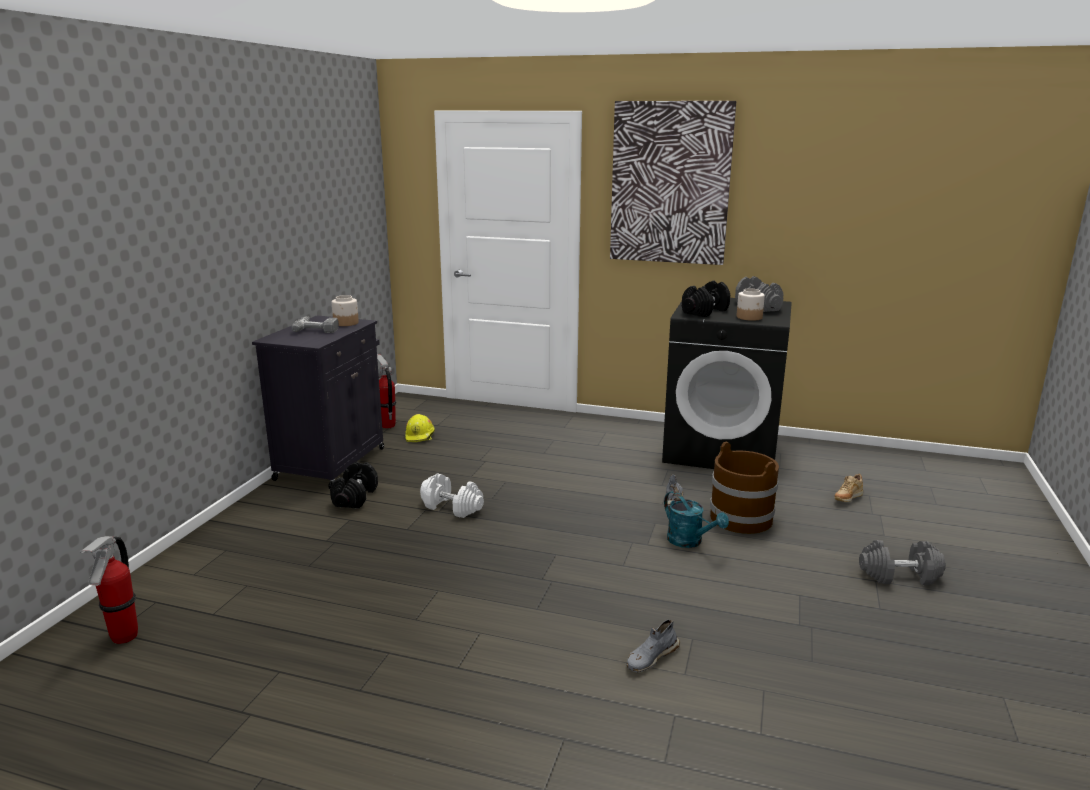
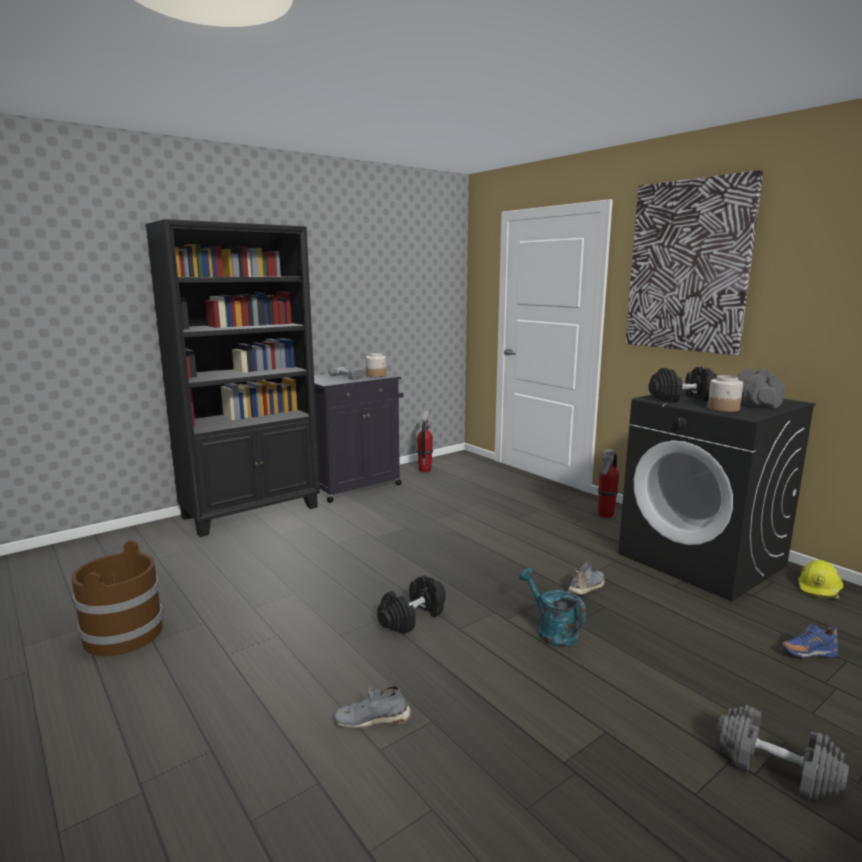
camera: 35 degrees right, 5 degrees down
(124, 637) = (102, 554): fire extinguisher -> fire extinguisher (605, 515)
(251, 526) = (252, 512): none -> black bookcase
(355, 497) = (336, 512): black dumbbell -> black dumbbell (412, 617)
(420, 436) = (437, 482): yellow hard hat -> yellow hard hat (820, 589)
(452, 507) = (389, 537): white dumbbell -> none
(690, 542) = (551, 632): turquoise watering can -> turquoise watering can turned 150 degrees clockwise
(740, 518) = (637, 629): brown bucket -> brown bucket (123, 633)
(847, 499) = (807, 654): beige shoe -> blue shoe

